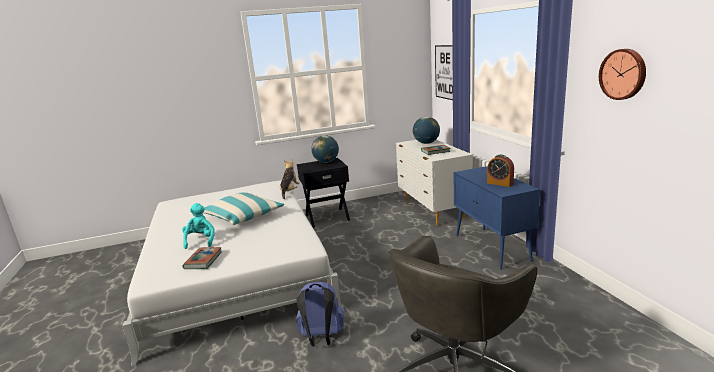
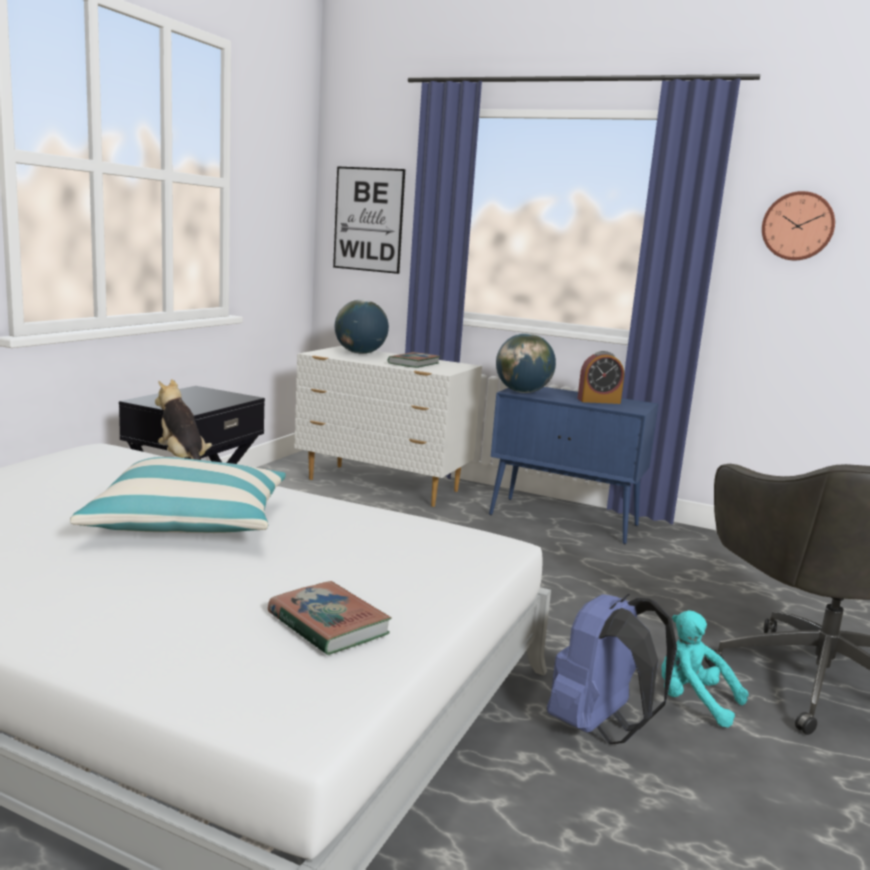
camera: 50 degrees left, 5 degrees down
(201, 241) = (202, 591): turquoise plush toy -> turquoise plush toy (693, 702)
(326, 162) = (191, 393): globe -> globe (522, 392)

